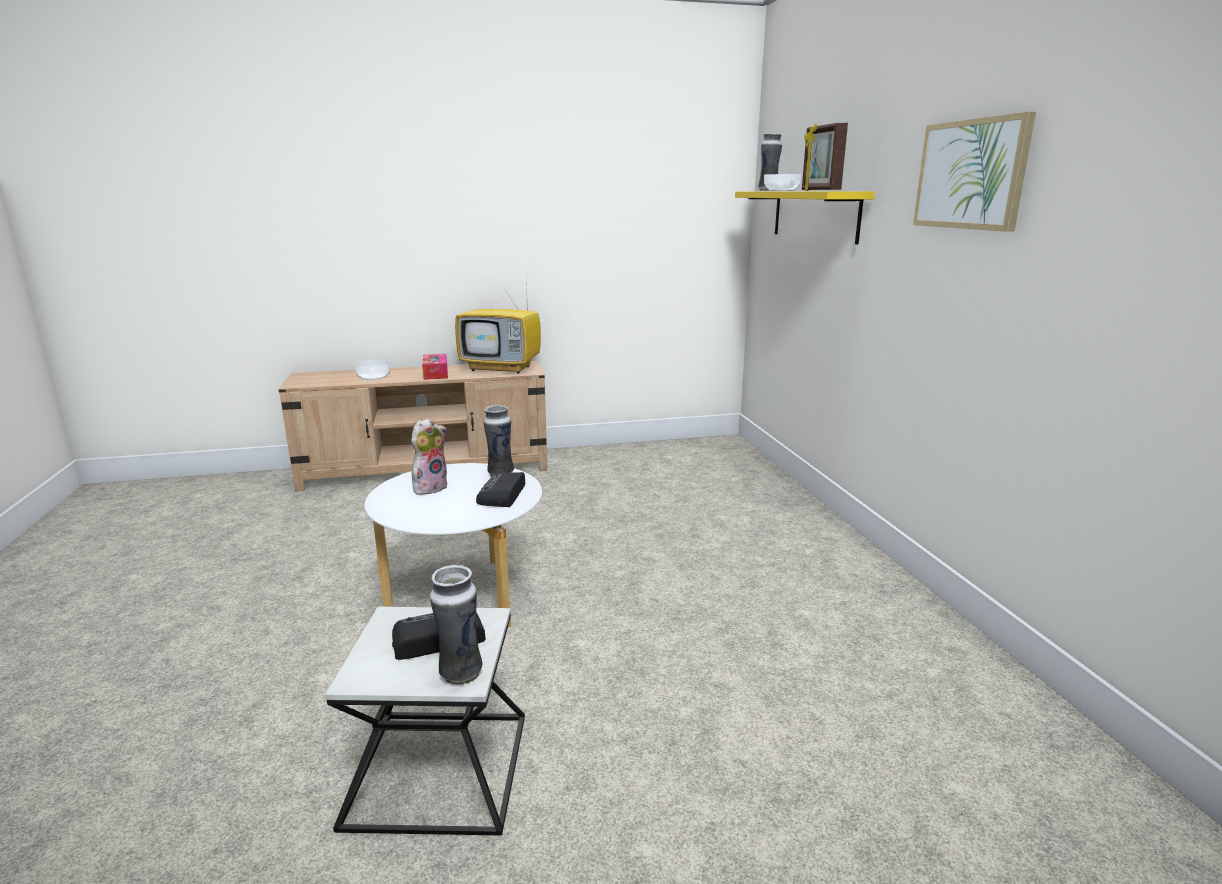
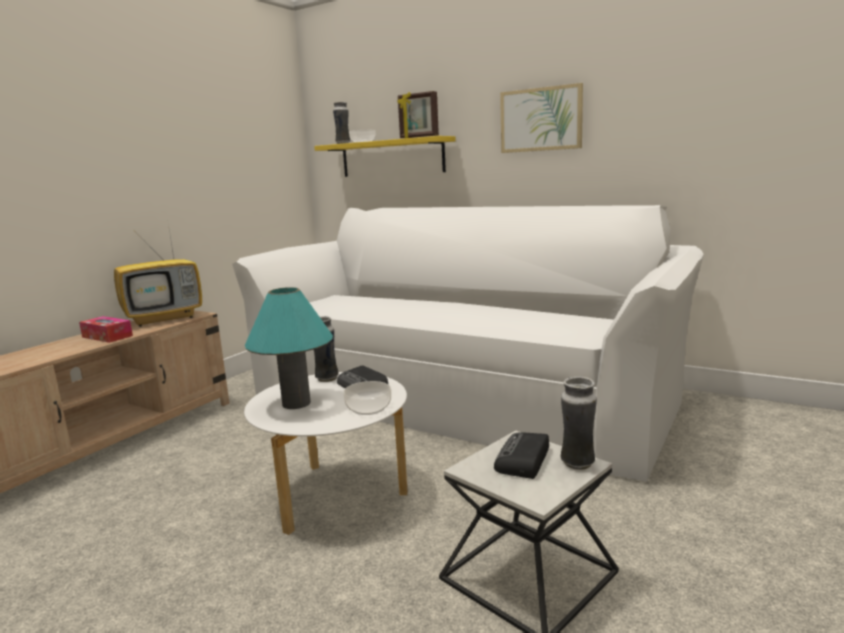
camera: 45 degrees left, 5 degrees down
(373, 377) = (41, 355): bowl -> bowl (368, 408)
(430, 487) = (296, 403): plush toy -> turquoise table lamp
(750, 558) = (463, 394): none -> white sofa

